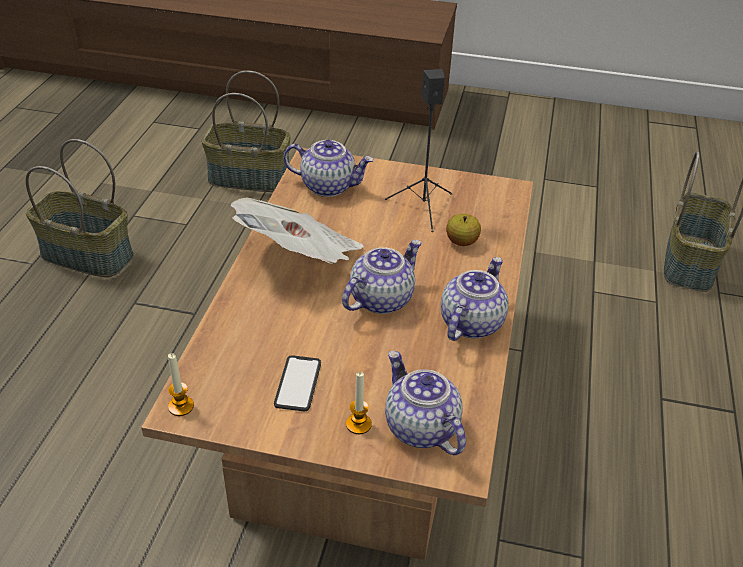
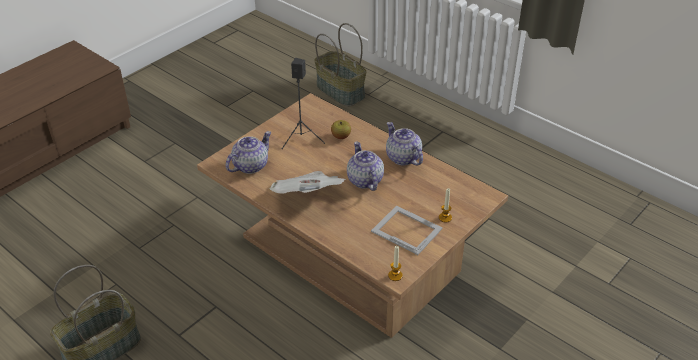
camera: 60 degrees left, 0 degrees up
(248, 179) = (94, 235): basket -> none
(298, 384) = (406, 229): phone -> picture frame
(420, 427) = (459, 199): teapot -> none

